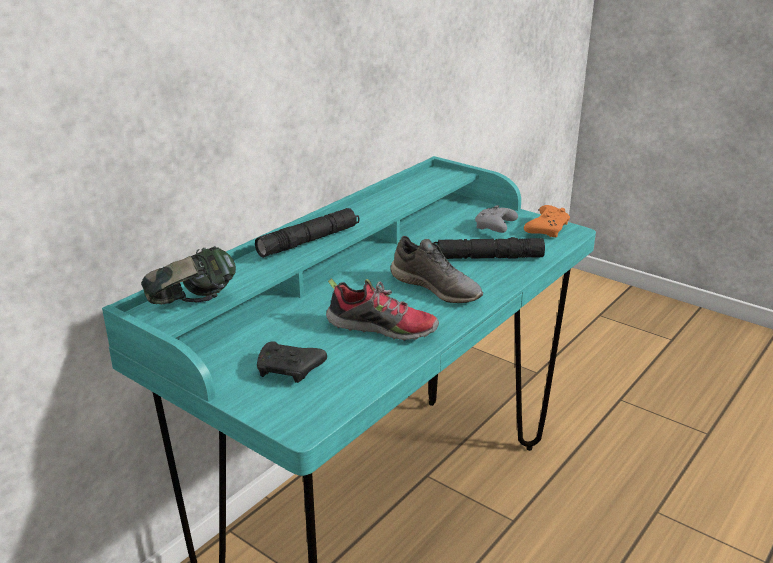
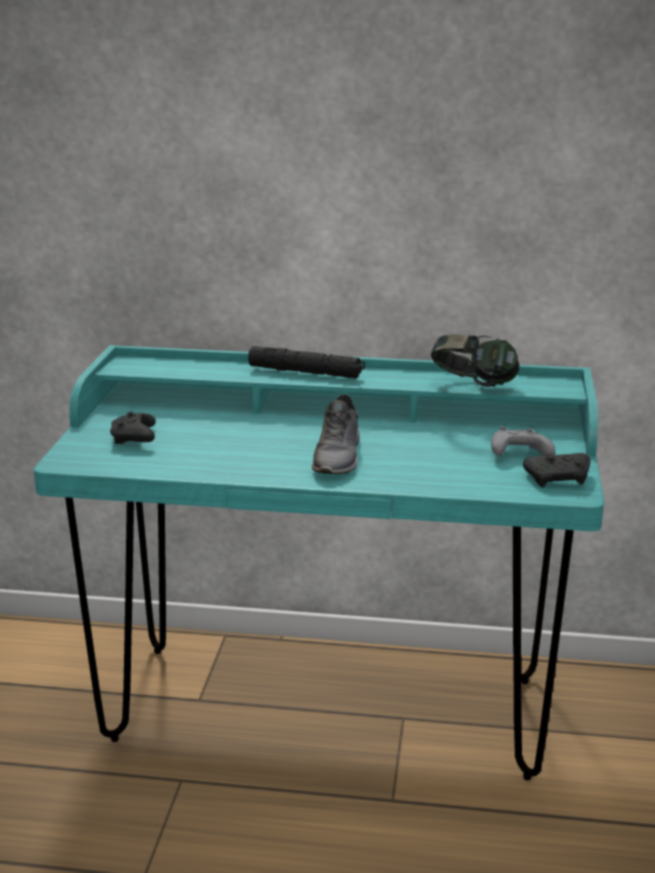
camera: 60 degrees right, 5 degrees down
(194, 306) = (147, 368): headphones -> headphones (473, 385)
(383, 328) = (236, 453): shoe -> none
(488, 257) = (437, 465): black flashlight -> none
(547, 229) = (559, 479): orange game controller -> black game controller

